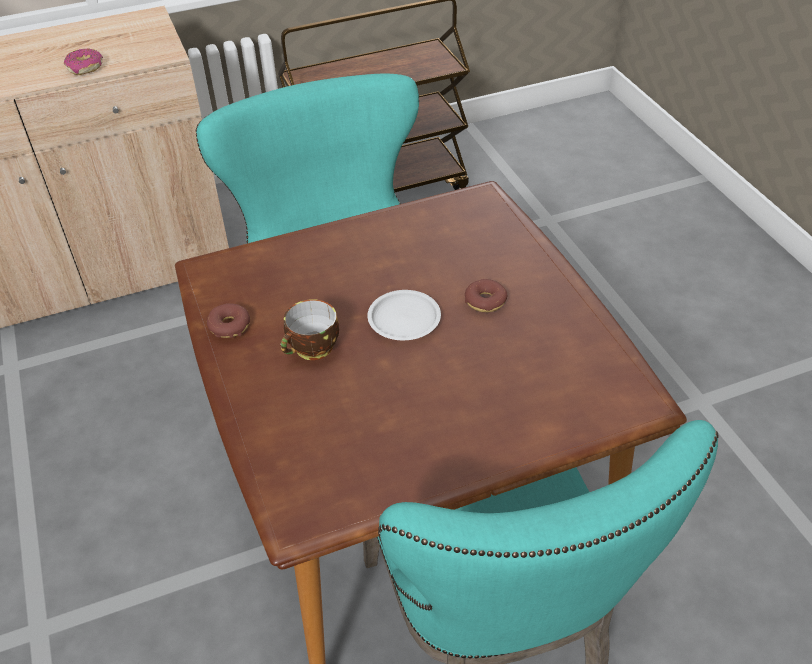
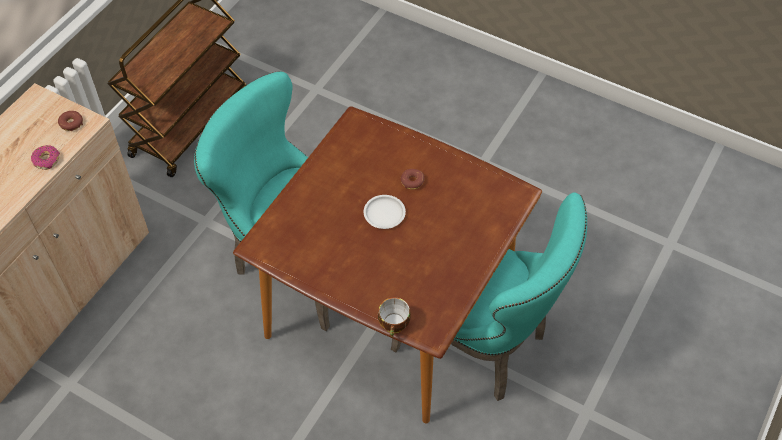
camera: 40 degrees left, 10 degrees up
(229, 326) = (304, 268): donut -> donut (71, 123)
(313, 349) = (358, 255): cup -> cup (394, 325)

